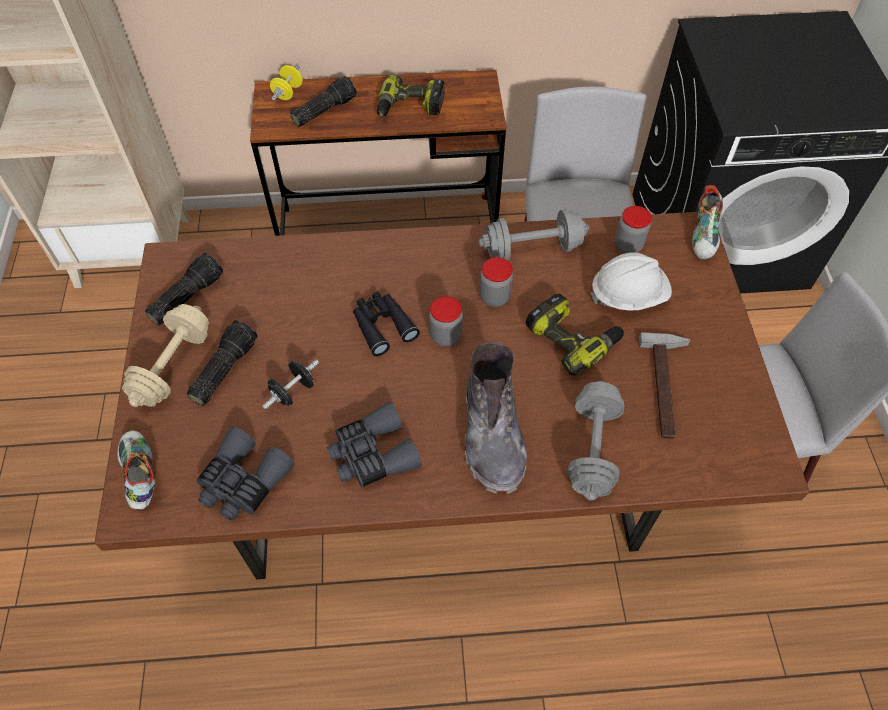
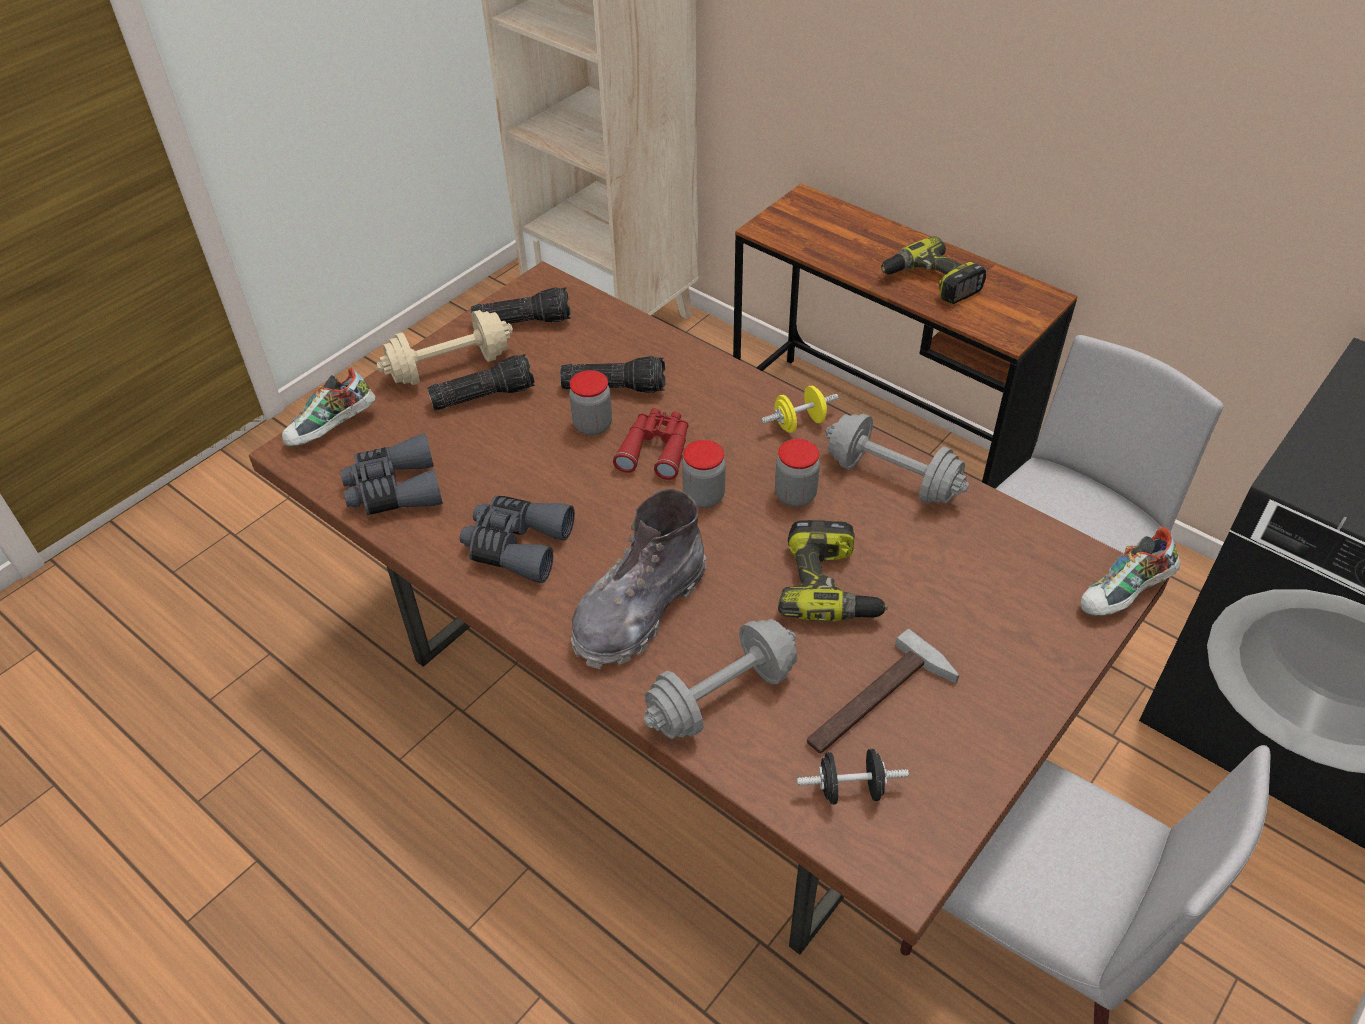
camera: 45 degrees right, 10 degrees down
(140, 475) = (332, 429): shoe -> shoe turned 150 degrees counterclockwise
(288, 93) = (820, 208): yellow dumbbell -> yellow dumbbell (799, 423)
(293, 392) = (515, 450): black dumbbell -> black dumbbell (850, 789)
(324, 110) = (837, 240): flashlight -> flashlight (615, 386)
(382, 325) = (656, 449): black binoculars -> red binoculars
(628, 245) = (1010, 544): jar -> jar (593, 425)
(628, 295) = (947, 590): white hard hat -> none

